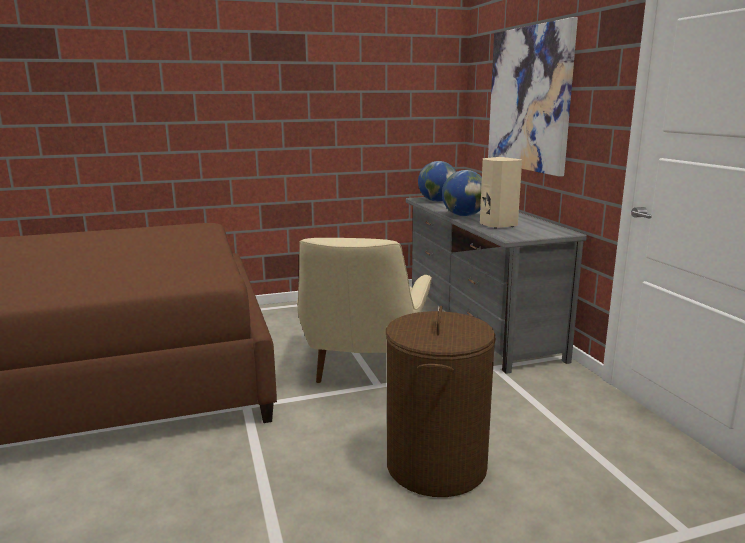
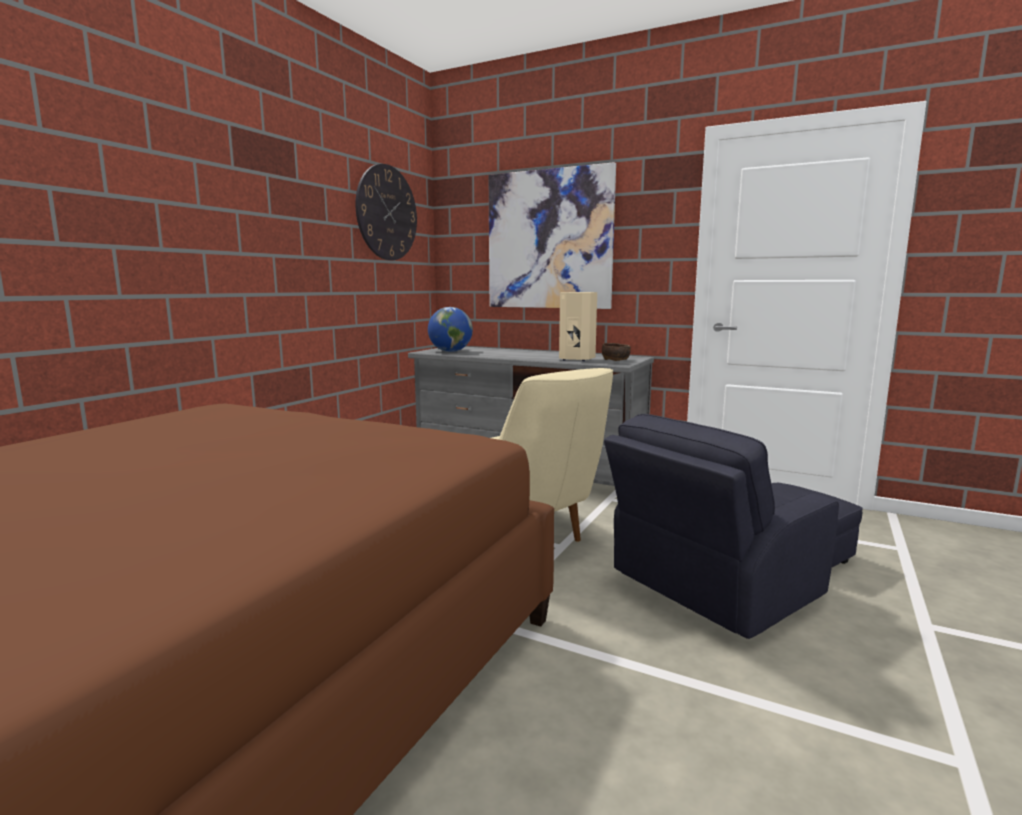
camera: 45 degrees left, 5 degrees down
(402, 76) = (387, 213): none -> wall clock
(435, 465) = (734, 582): brown laundry basket -> black armchair
(464, 215) = (522, 357): globe -> none
(529, 232) = (616, 360): none -> brown bowl

